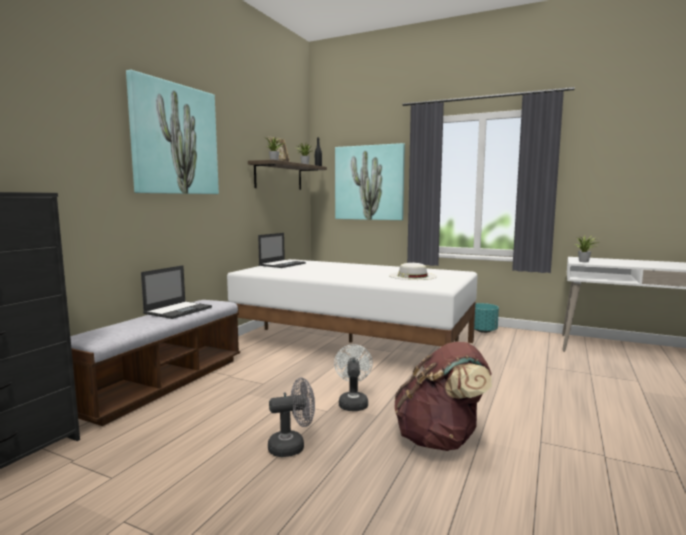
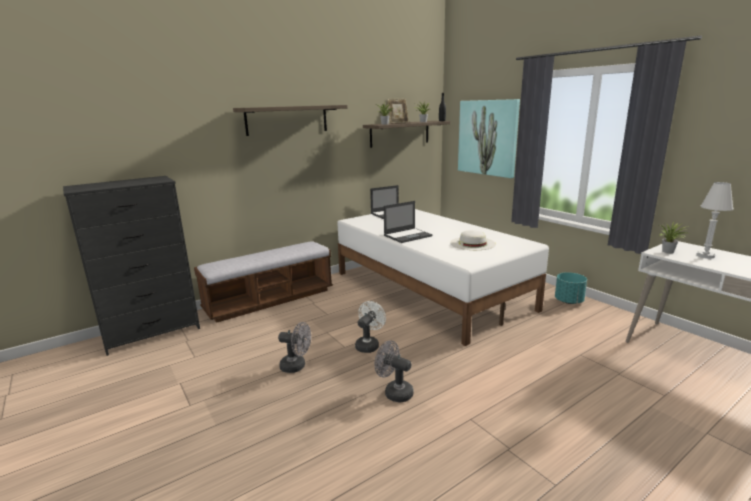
camera: 30 degrees right, 10 degrees up
(174, 139) = (287, 120): picture -> shelf
(179, 310) = (282, 250): laptop -> laptop (408, 235)
(440, 440) = (394, 392): brown backpack -> grey fan
(610, 261) = (705, 256): none -> white table lamp

